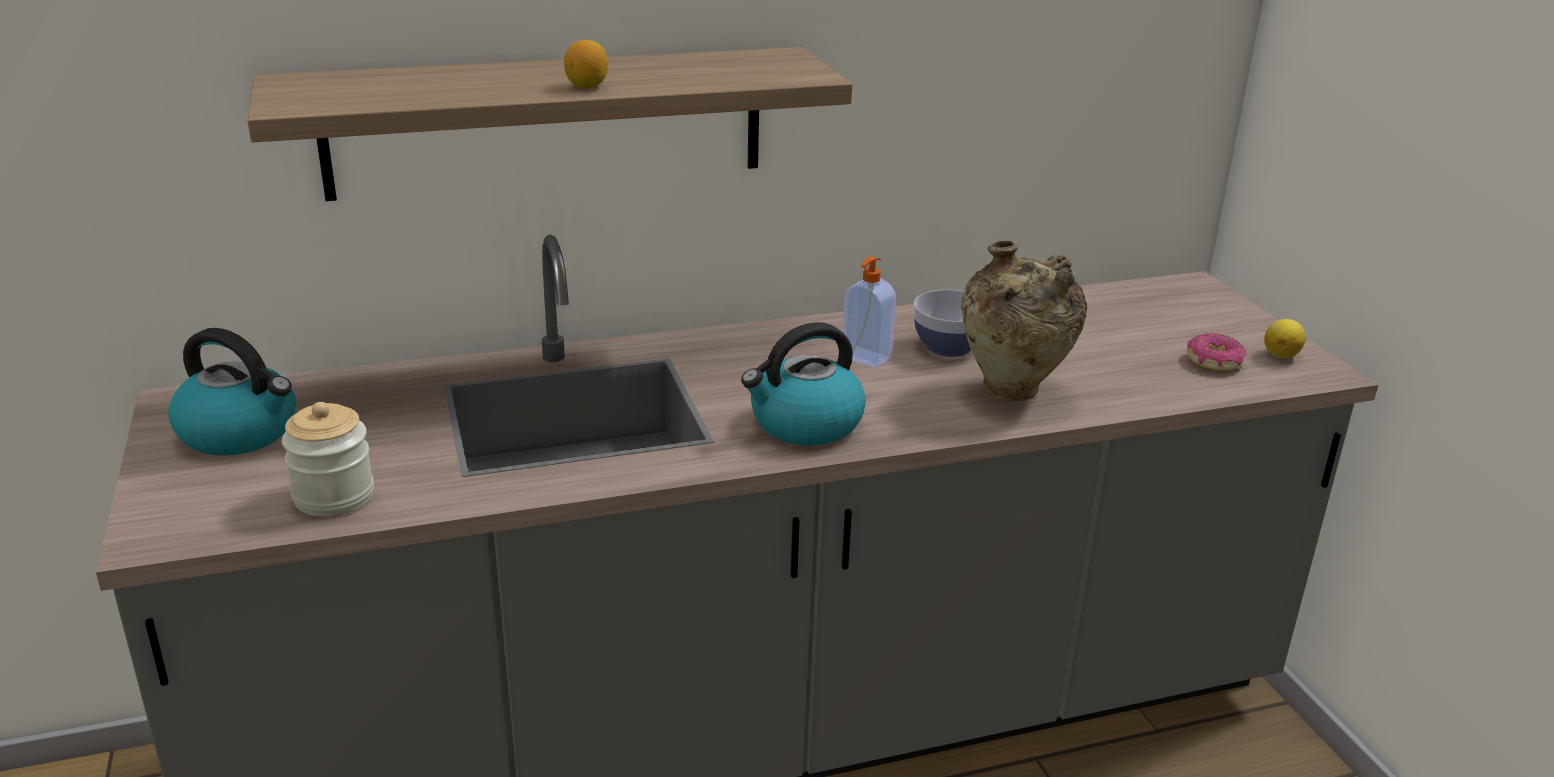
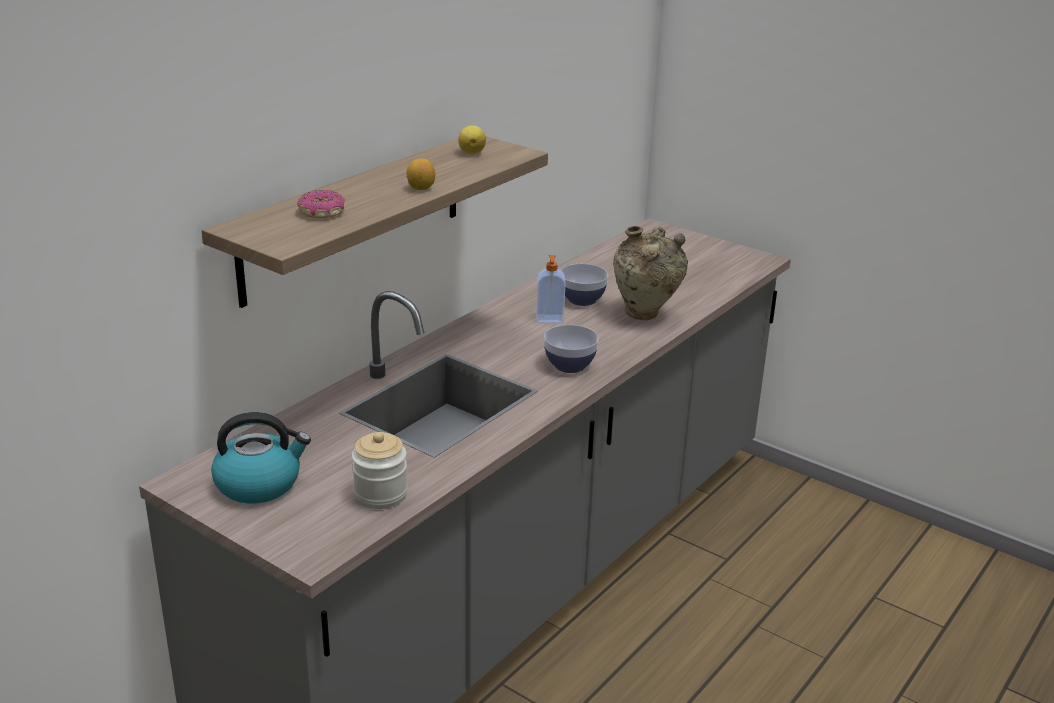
camera: 35 degrees left, 0 degrees up
(805, 424) = (570, 365): kettle -> bowl
(1214, 362) = (712, 269): donut -> donut (322, 212)
(1281, 355) = (736, 255): lemon -> lemon (472, 152)

